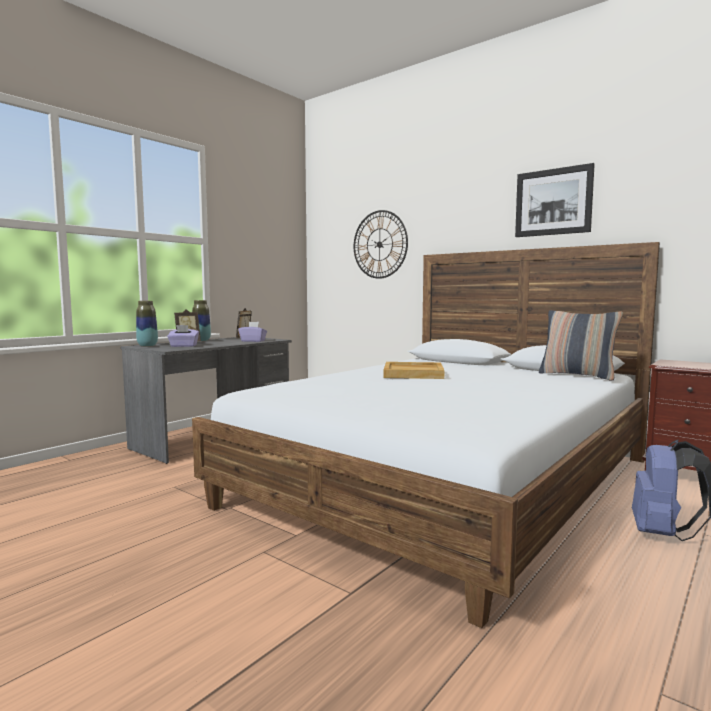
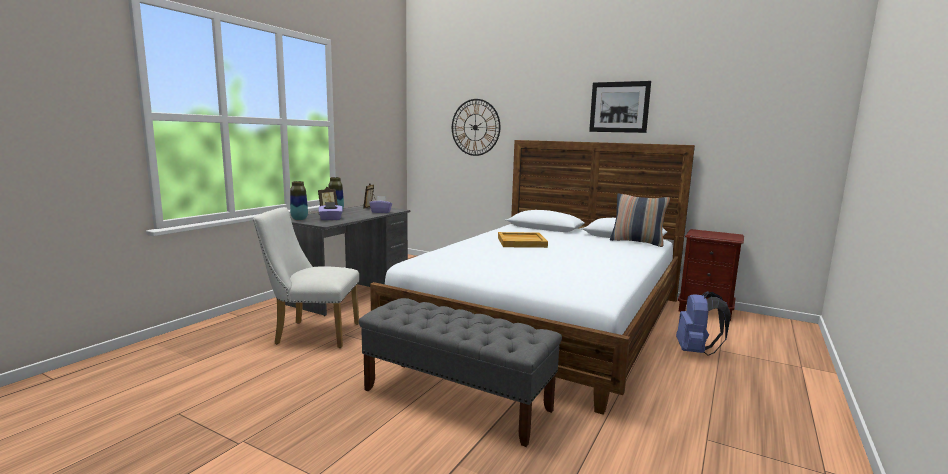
camera: 10 degrees left, 5 degrees up
(135, 484) = (311, 334): none -> white chair
(264, 585) = (456, 400): none -> grey bench

